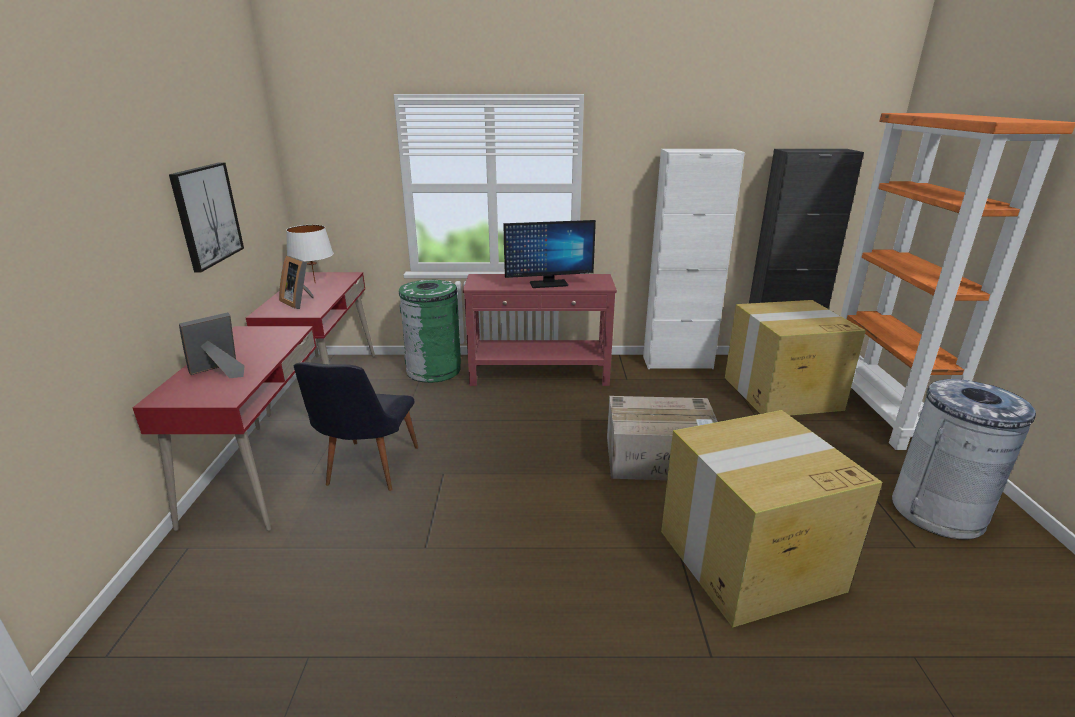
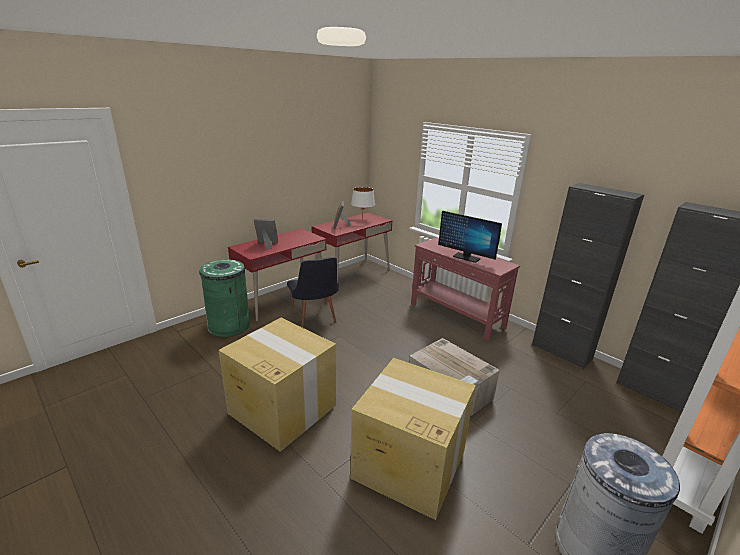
camera: 45 degrees right, 0 degrees up
(206, 215) = (301, 174): picture -> none
(367, 471) = (314, 318): black chair -> black chair turned 75 degrees counterclockwise
(434, 370) = (406, 289): green trash can -> green trash can (229, 326)
(677, 362) = (561, 351): white cabinet -> black cabinet
(780, 393) = (611, 410): cardboard box -> cardboard box (282, 409)

